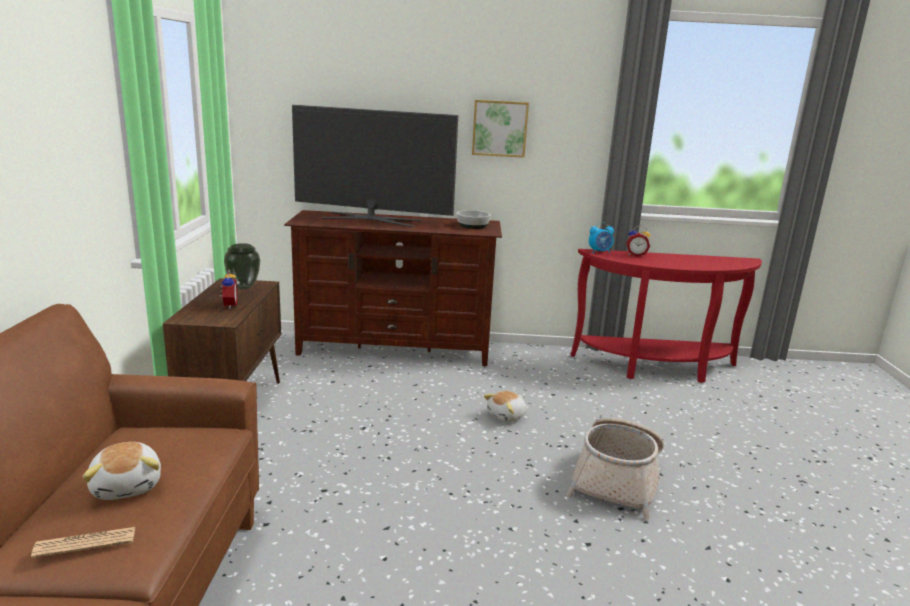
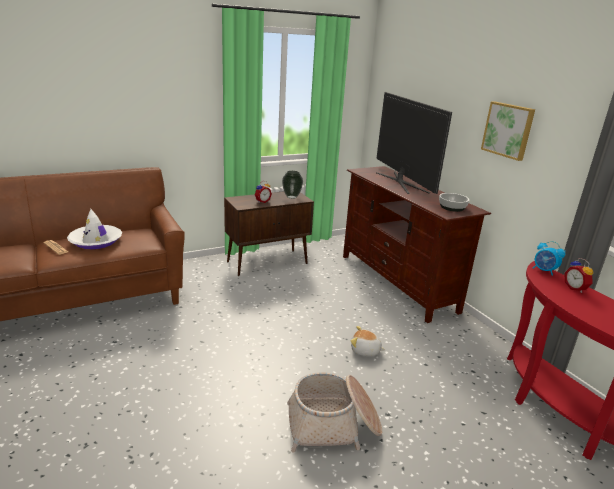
camera: 60 degrees right, 5 degrees up
(128, 485) = (96, 241): plush toy -> white hat

